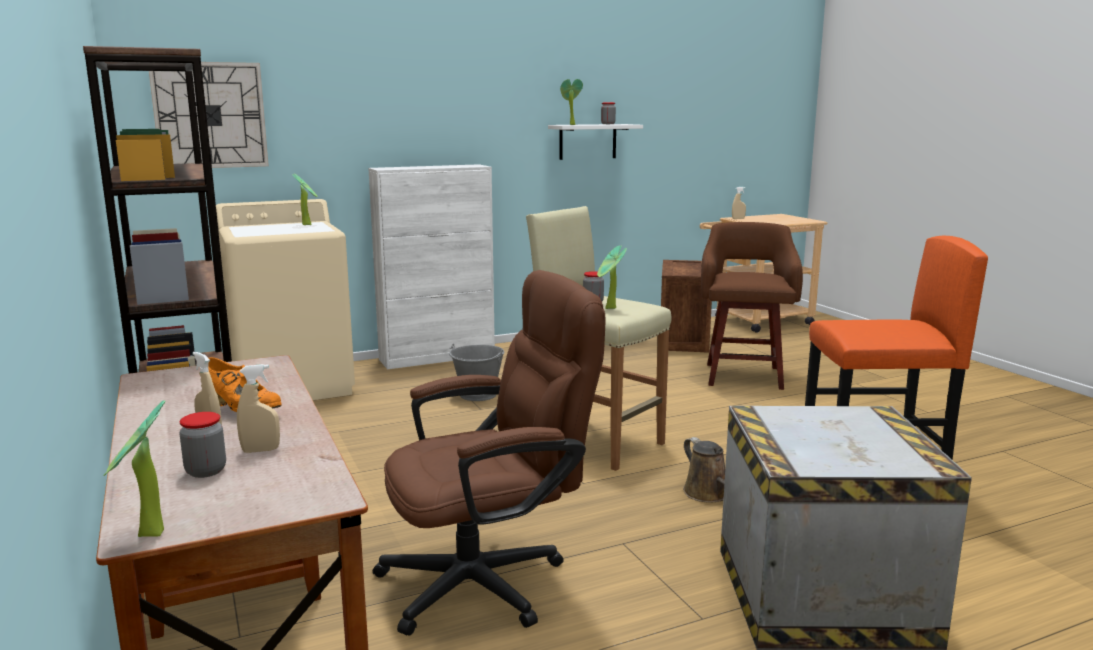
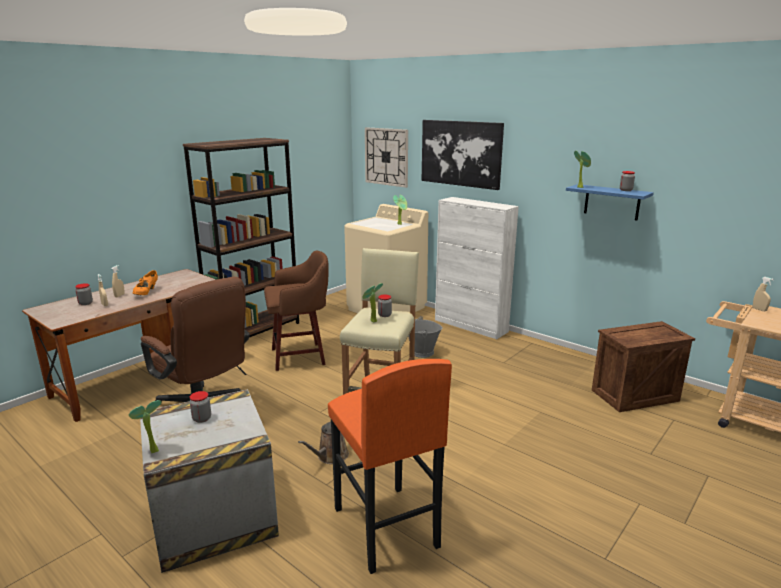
camera: 65 degrees right, 5 degrees up
(147, 537) = (35, 310): potted plant -> potted plant (151, 451)
(373, 98) = (461, 153): none -> picture
(587, 141) = (612, 202): white shelf -> blue shelf
(743, 375) = (580, 437): brown stool -> brown stool (300, 356)
(814, 436) = (202, 418): none -> jar

